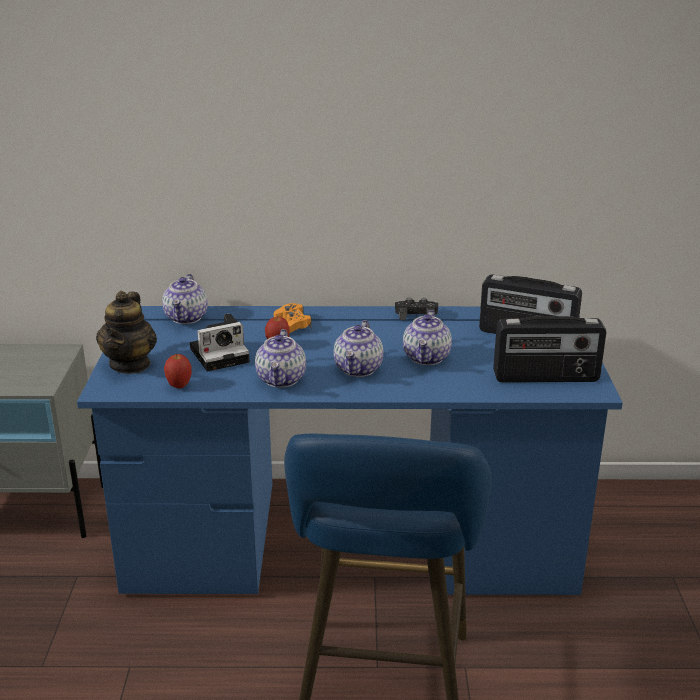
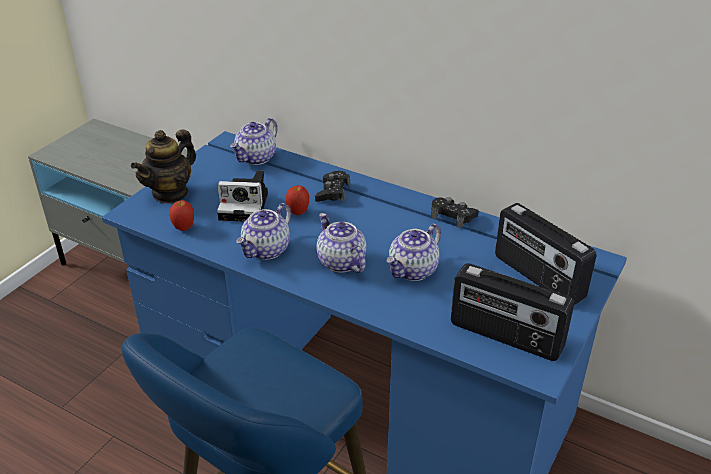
camera: 30 degrees right, 10 degrees up
(292, 324) = (333, 192): orange game controller -> black game controller
(359, 369) = (340, 262): teapot -> teapot turned 105 degrees clockwise

